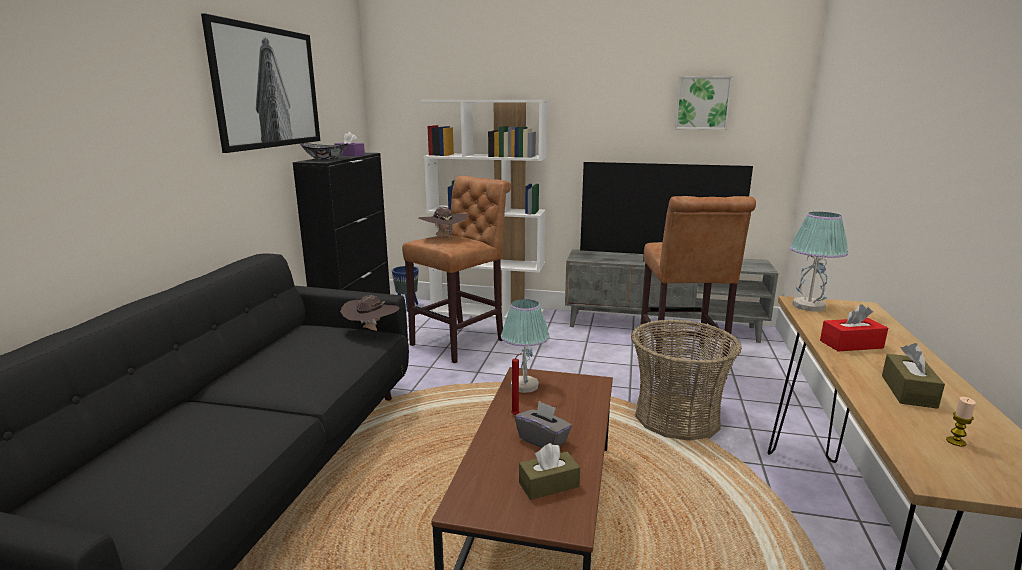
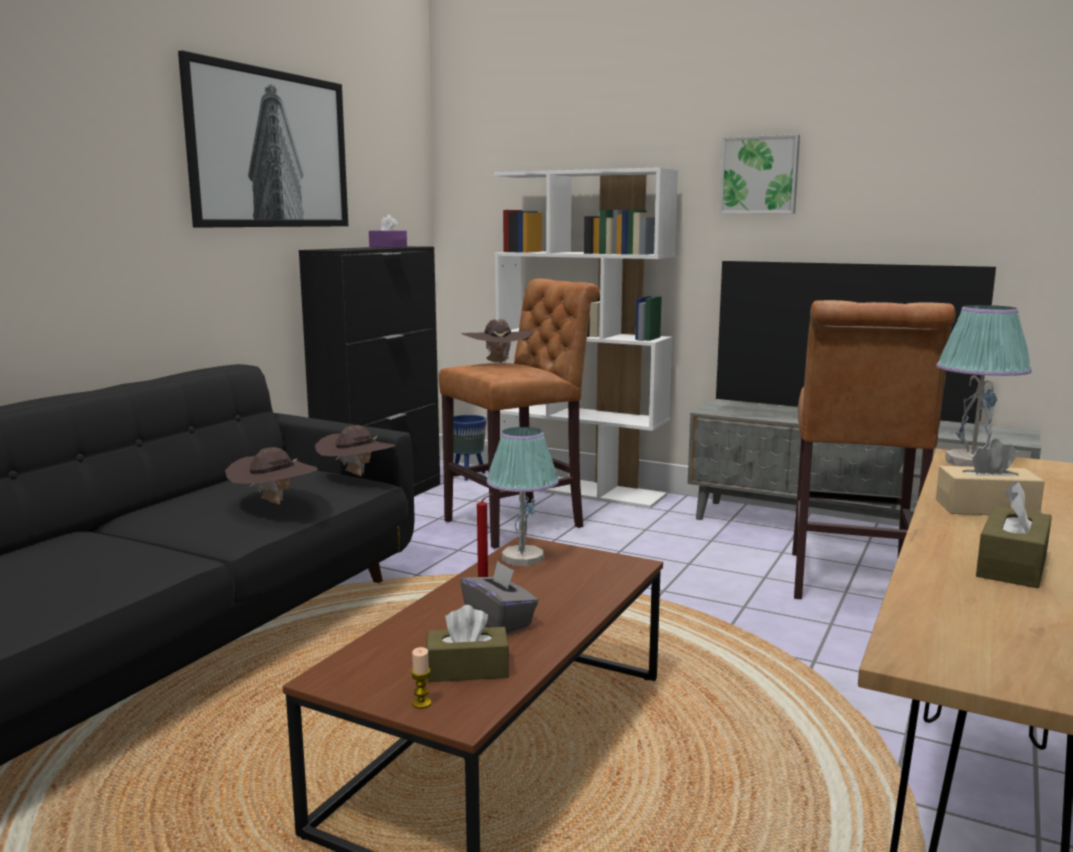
camera: 15 degrees right, 5 degrees down
(325, 159) = (347, 248): bowl -> none
(330, 363) = (274, 505): none -> brown hat
(677, 418) = (797, 654): basket -> none
(702, 103) = (921, 169): picture -> picture (759, 175)
(851, 344) = (986, 508): red tissue box -> beige tissue box
(956, 442) = (1014, 625): candle -> candle (421, 703)

